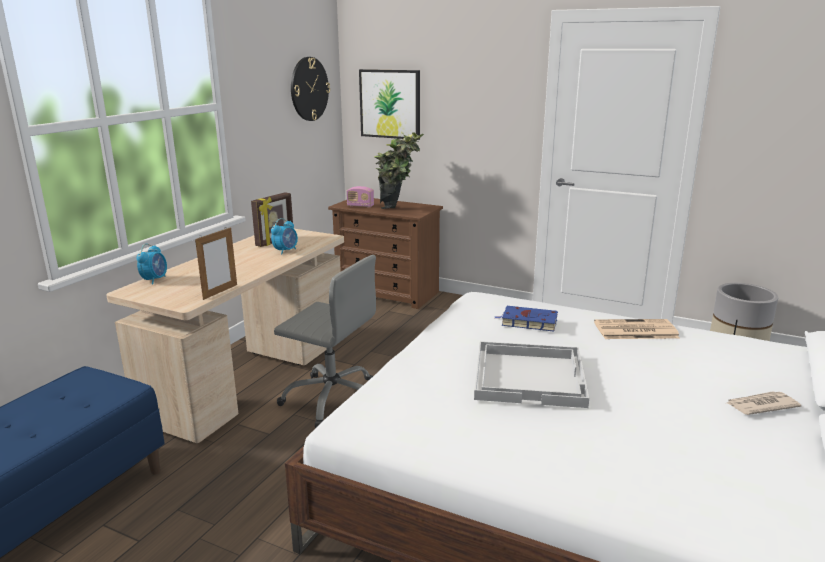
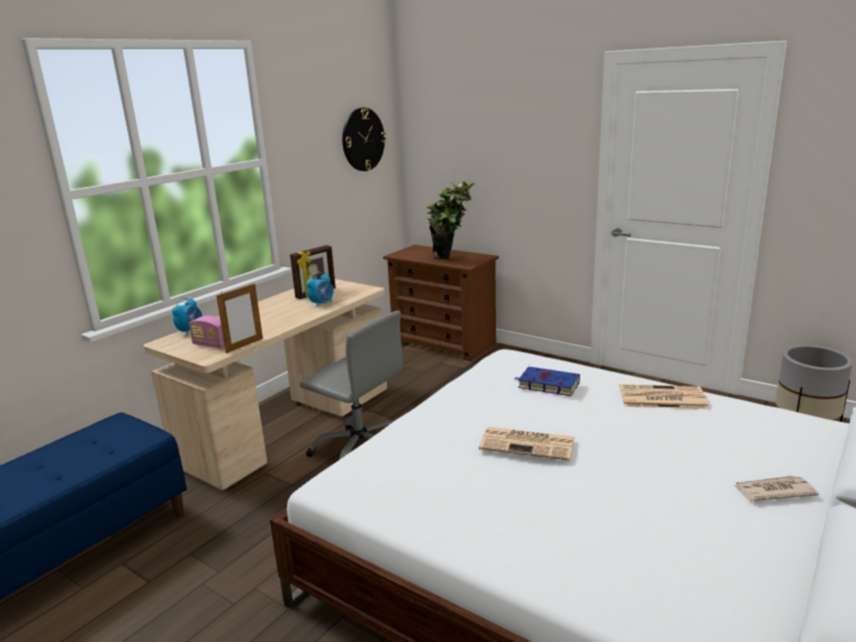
camera: 10 degrees right, 0 degrees up
(360, 206) = (415, 255): radio -> radio (212, 345)
(390, 104) = (446, 152): picture -> none
(530, 376) = (528, 444): white tray -> newspaper

